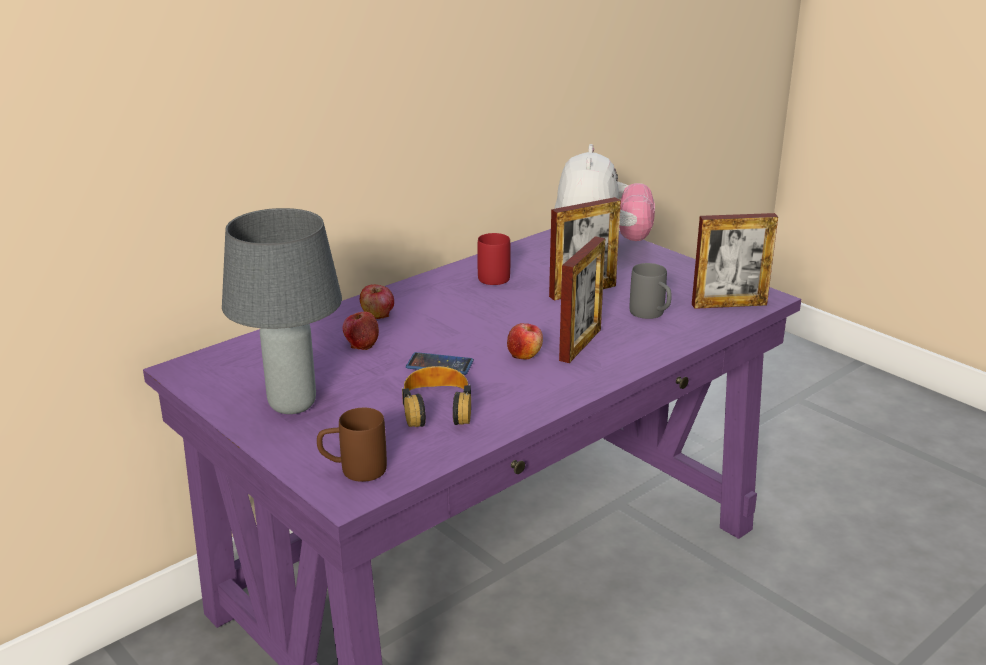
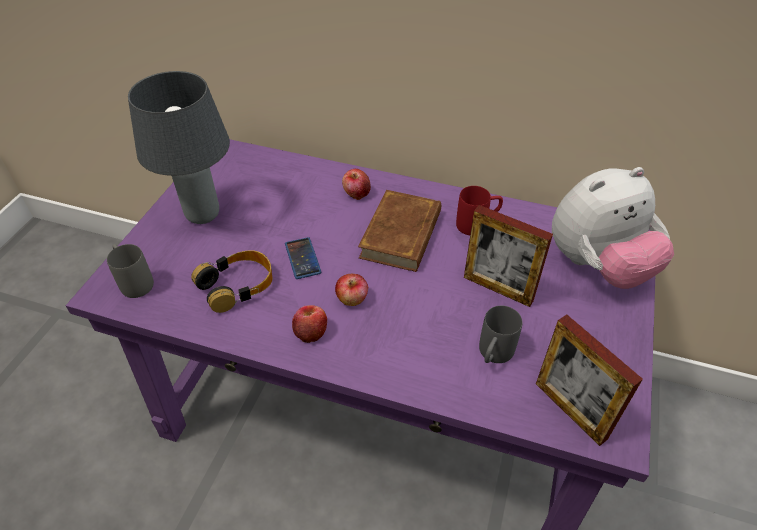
camera: 60 degrees right, 20 degrees up
(353, 470) = (134, 281): brown mug -> grey mug
(361, 343) = (307, 206): apple -> apple (311, 332)
(467, 310) = (401, 234): none -> brown book
(580, 345) = (394, 327): picture frame -> none

